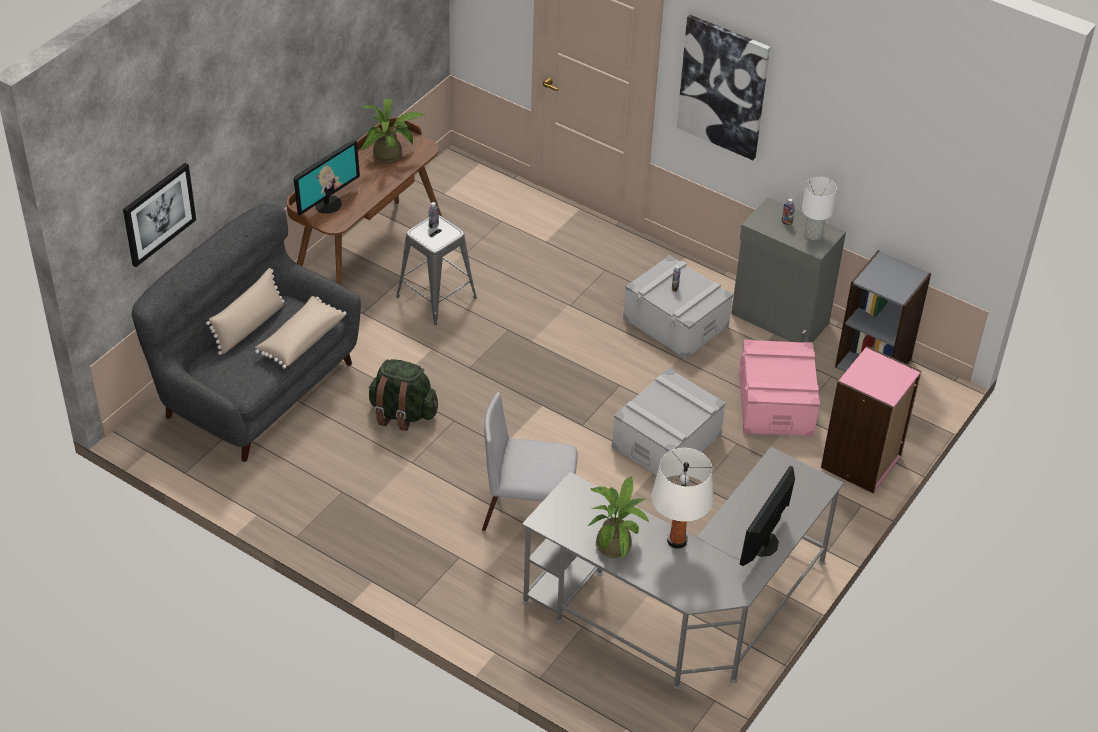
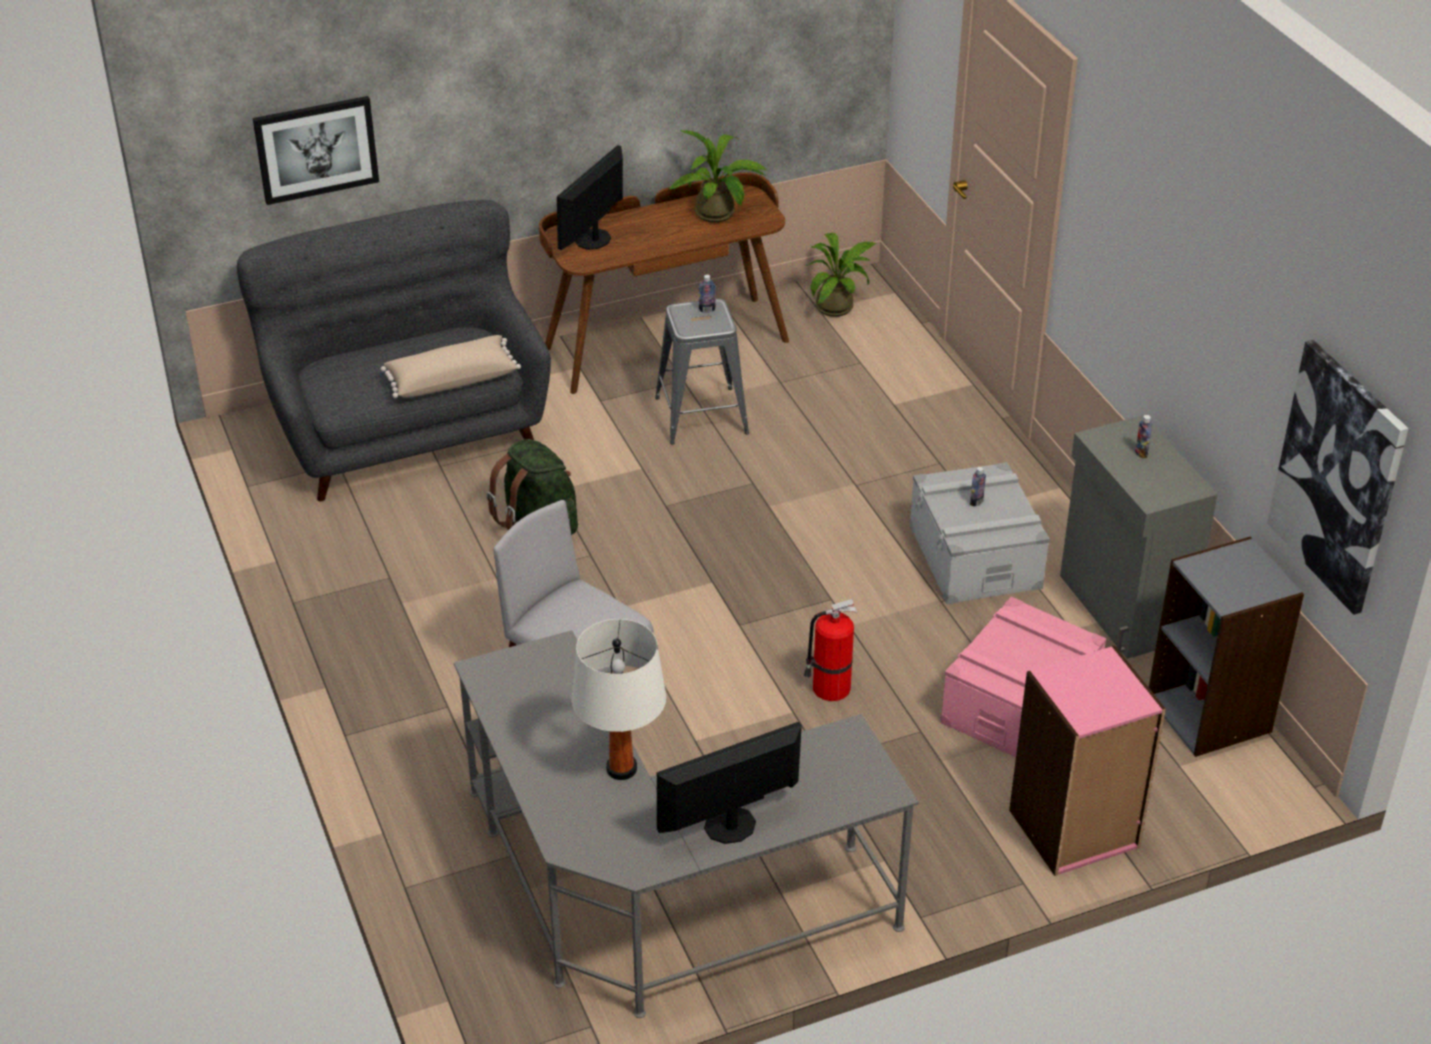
camera: 35 degrees right, 5 degrees down
(249, 326) = (412, 346): beige pillow -> none
(327, 204) = (593, 239): monitor -> monitor turned 135 degrees clockwise
(616, 543) = (542, 736): potted plant -> potted plant (839, 307)
(666, 441) = (829, 688): grey storage box -> fire extinguisher
(723, 87) = (1119, 227): picture -> picture (1338, 477)
(812, 234) = (1164, 480): white table lamp -> none

